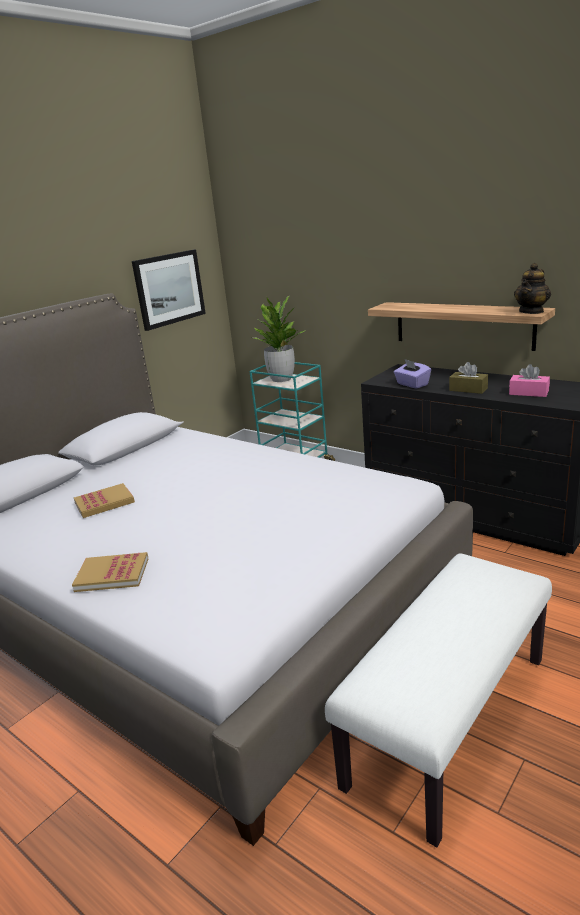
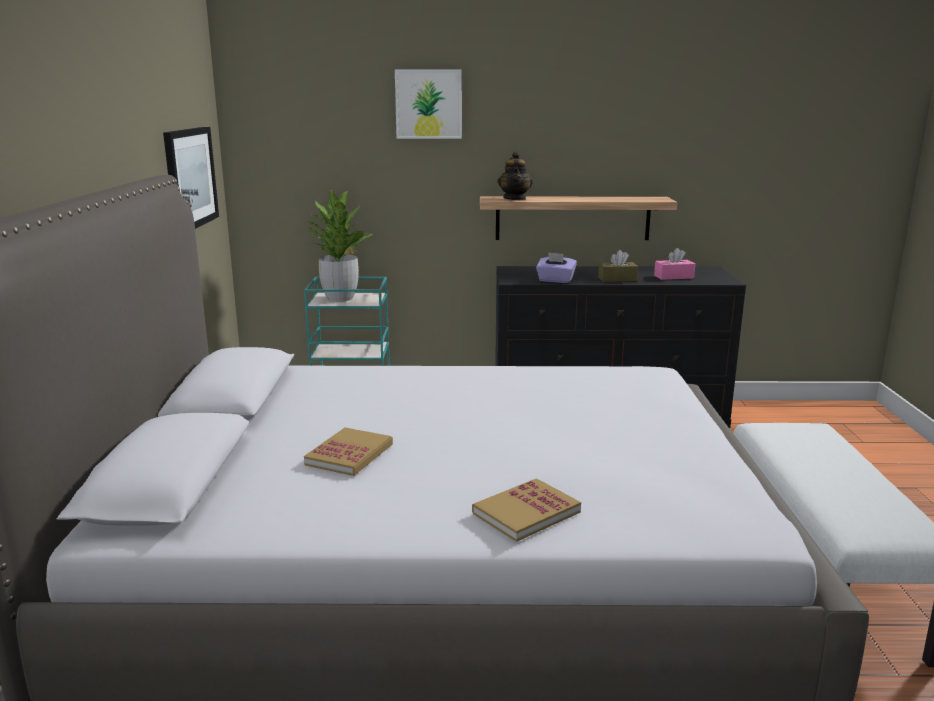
camera: 40 degrees left, 5 degrees down
(344, 222) = (428, 104): none -> picture
(531, 311) = (658, 199): teapot -> teapot (515, 199)

